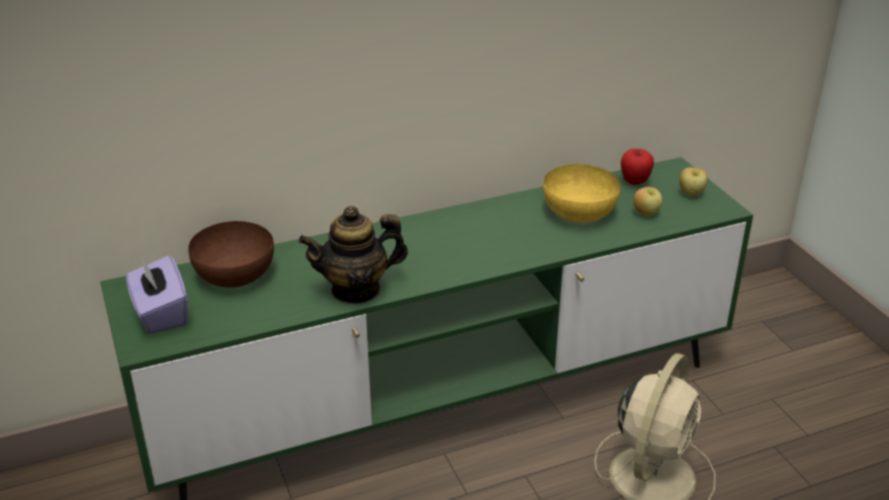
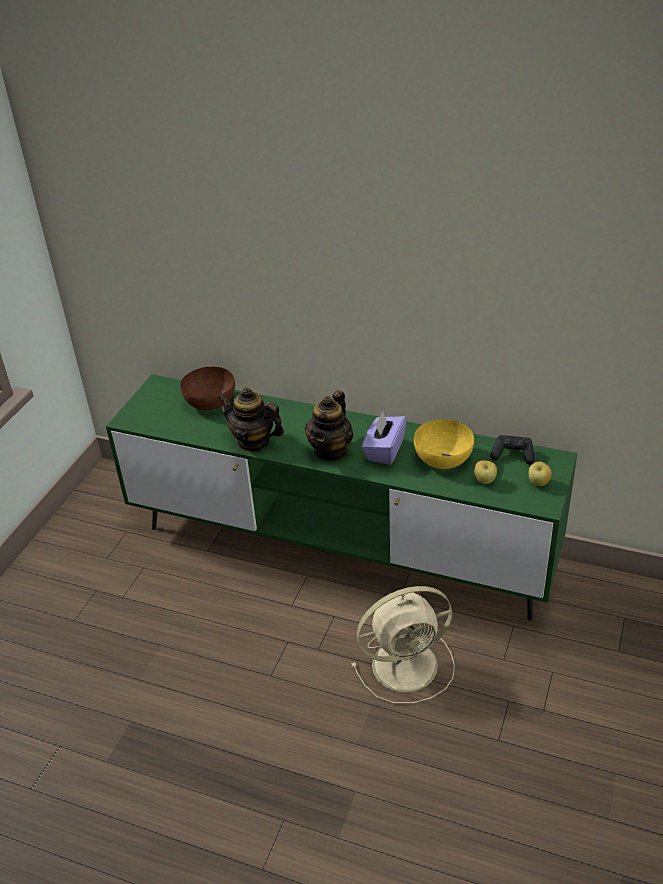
camera: 45 degrees right, 5 degrees up
(160, 314) = (153, 406): purple tissue box -> purple tissue box (384, 450)
(458, 257) = (331, 450): none -> teapot
(634, 182) = (512, 455): apple -> black game controller

